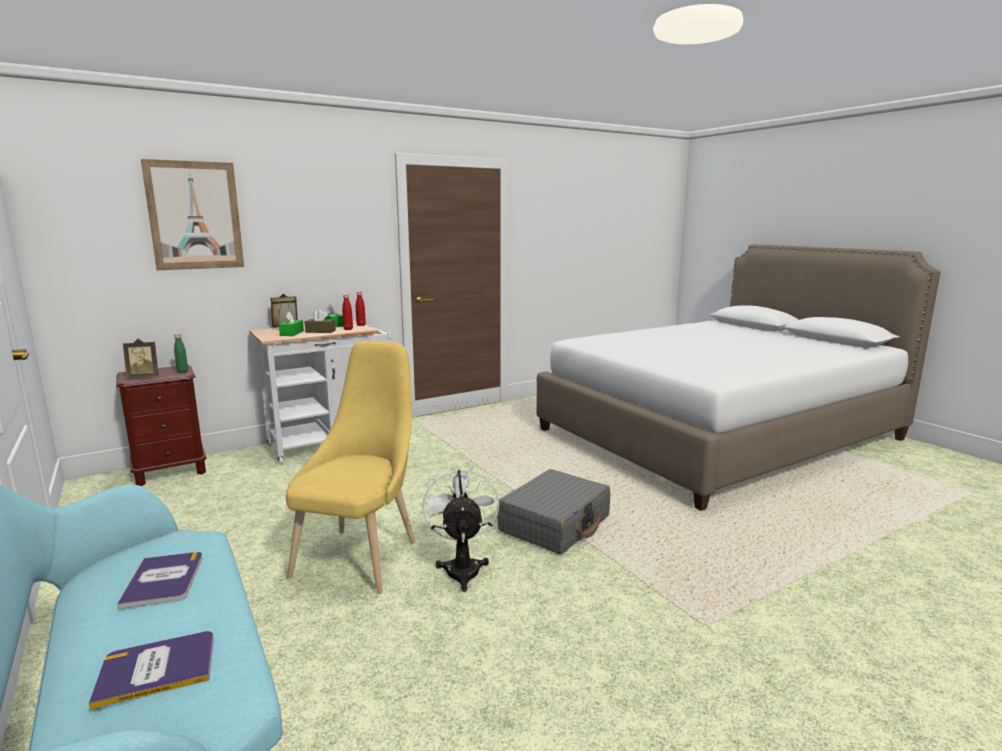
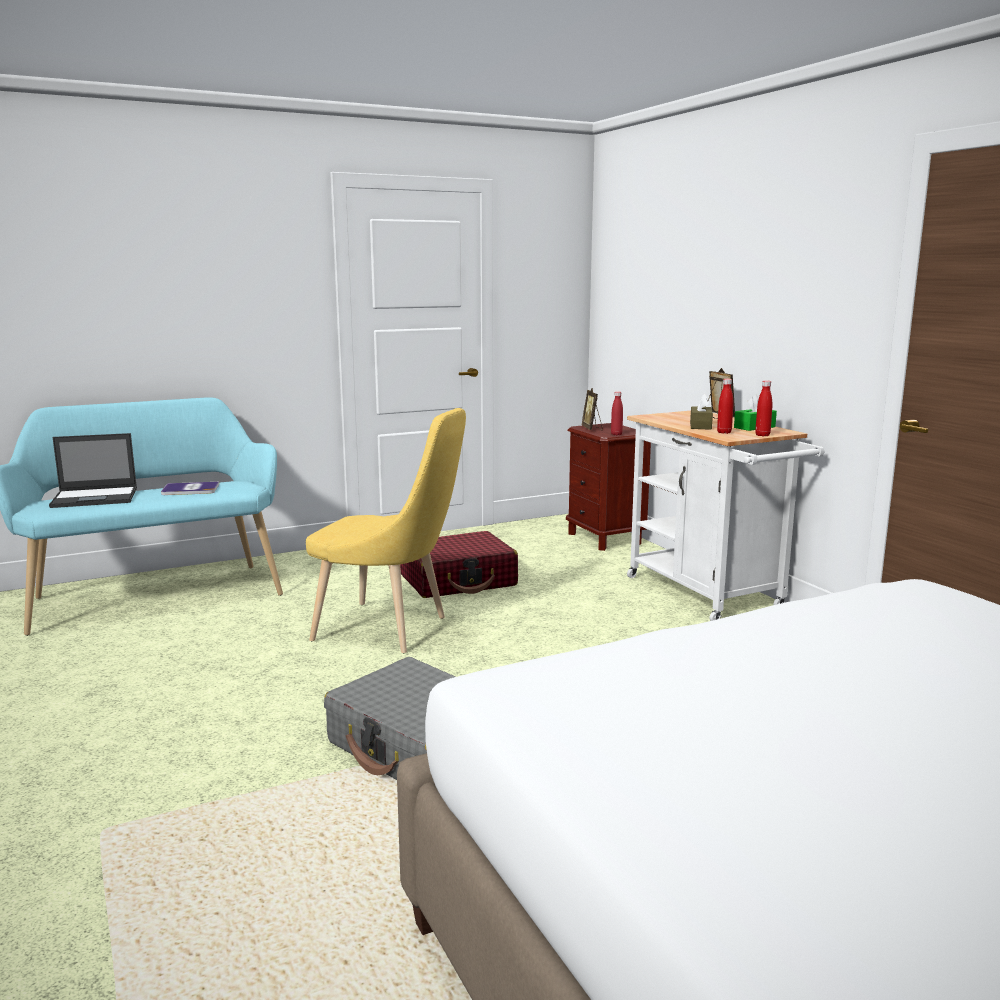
camera: 95 degrees right, 0 degrees up
(157, 669) = (96, 497): book -> laptop
(182, 372) = (616, 434): green bottle -> red bottle
(195, 216) = (683, 259): picture -> none
(244, 532) = (458, 580): none -> red suitcase
(292, 333) = (681, 419): green tissue box -> none
(462, 567) = (336, 679): white fan -> none

